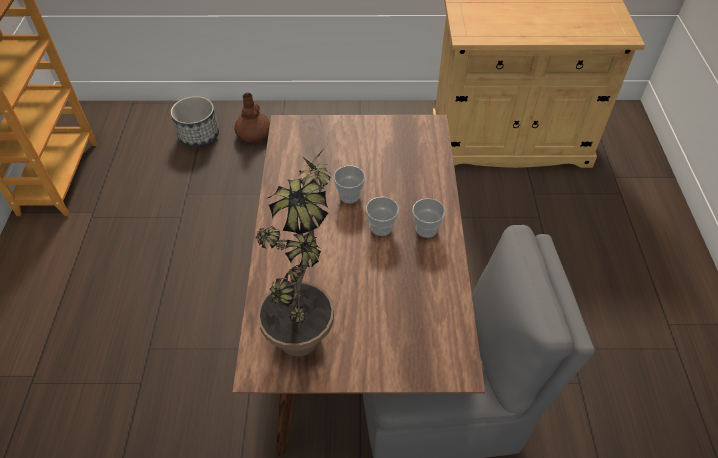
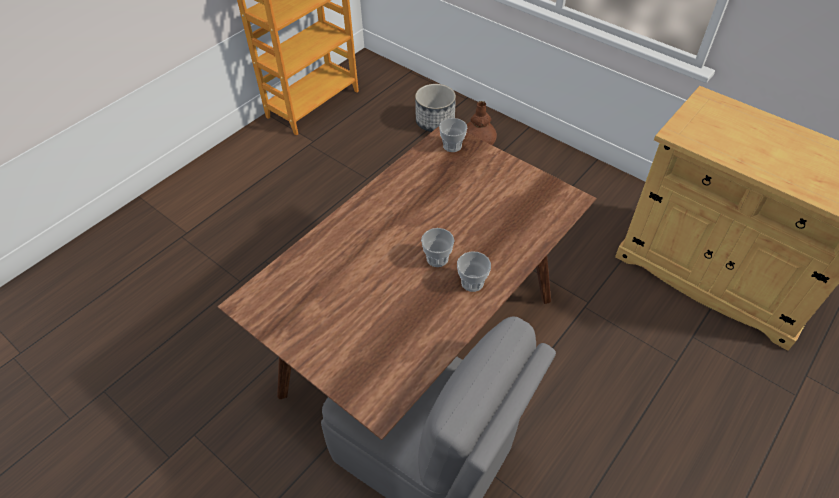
camera: 40 degrees right, 0 degrees up
(305, 323) = (308, 293): potted plant -> none
(349, 195) = (439, 218): cup -> cup (452, 146)

